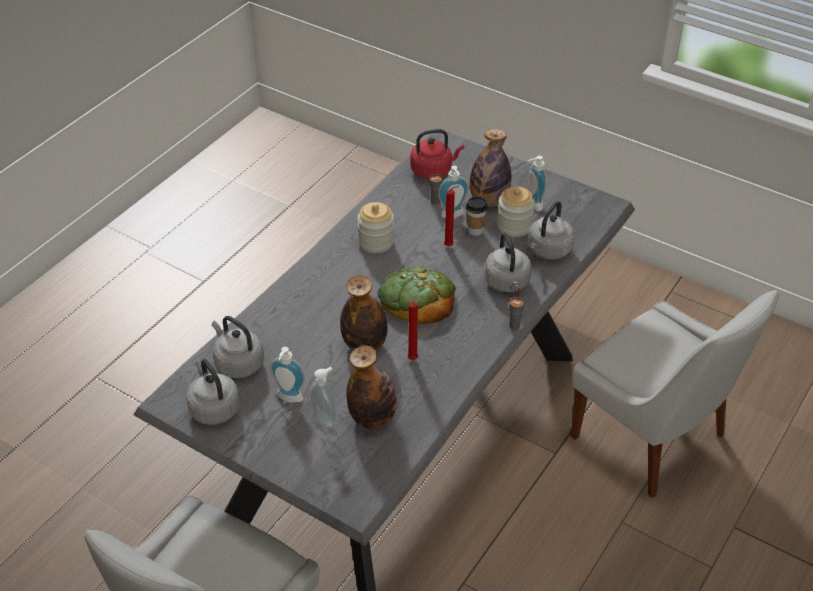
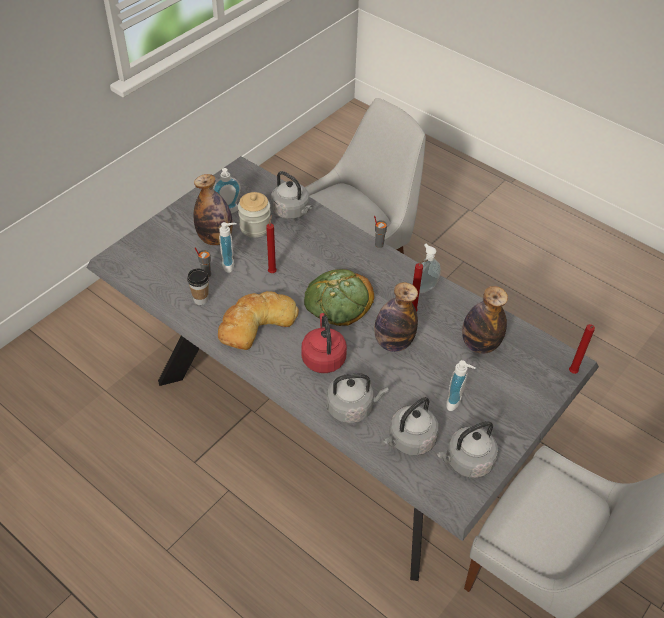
camera: 85 degrees left, 5 degrees up
(325, 417) = (478, 376): soap dispenser -> soap dispenser (424, 287)
(339, 505) = (572, 373): none -> red candle
(376, 242) = (255, 323): jar -> bread
(433, 170) = (159, 270): red kettle -> red kettle (323, 357)
(475, 231) = (255, 252): cup -> cup (201, 299)
(507, 283) = (328, 241): grey kettle -> grey kettle (352, 407)

